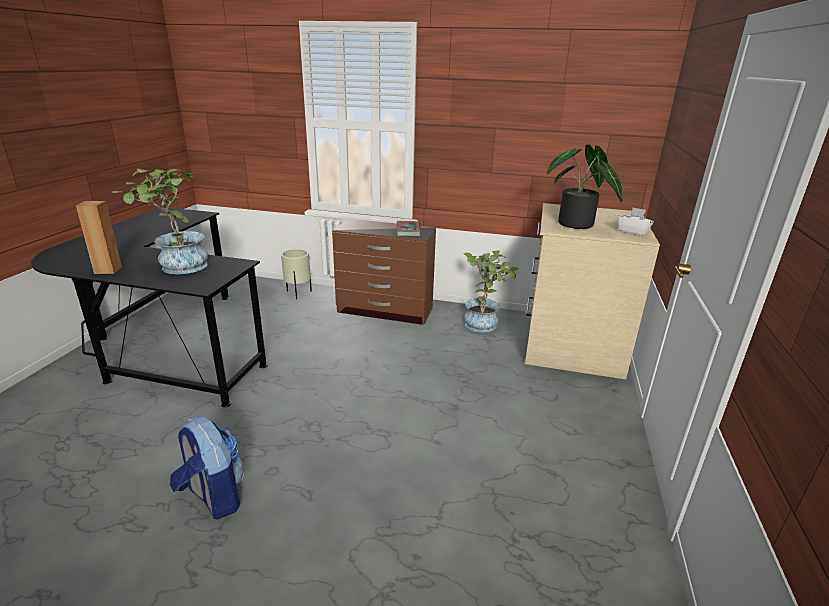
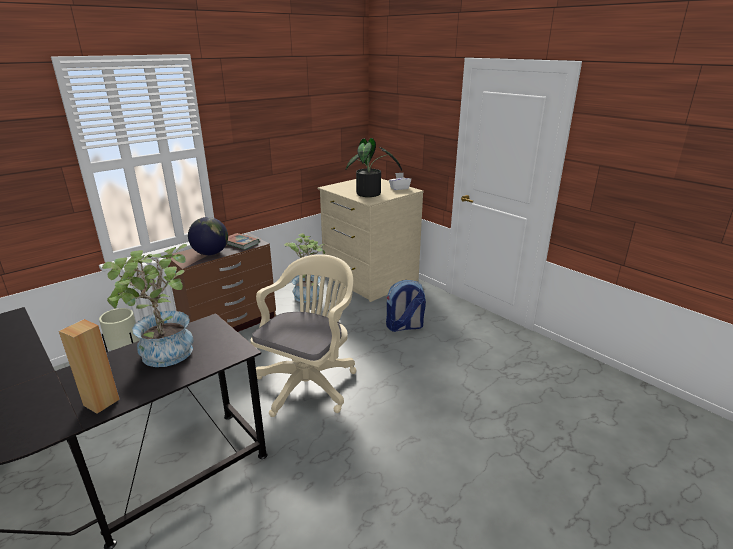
camera: 55 degrees left, 0 degrees up
(213, 497) = (378, 491): backpack -> backpack (404, 327)
(343, 386) = (309, 382): none -> beige office chair
(372, 229) = (211, 253): none -> globe

